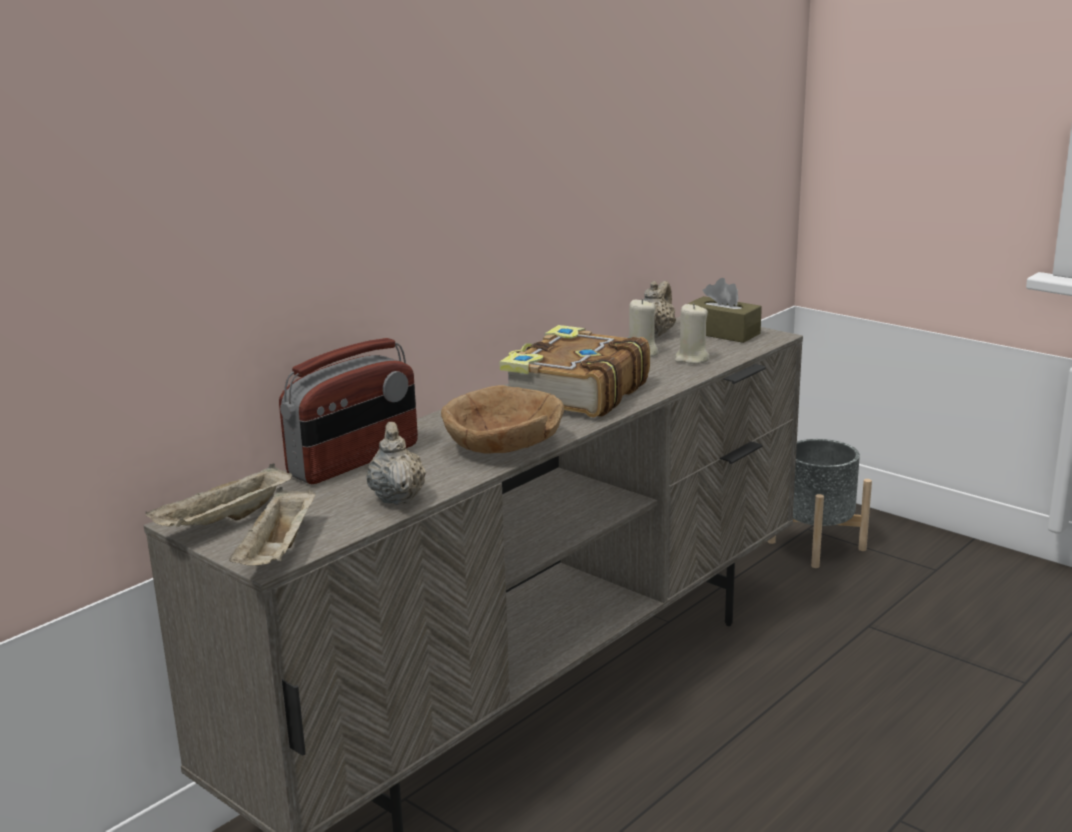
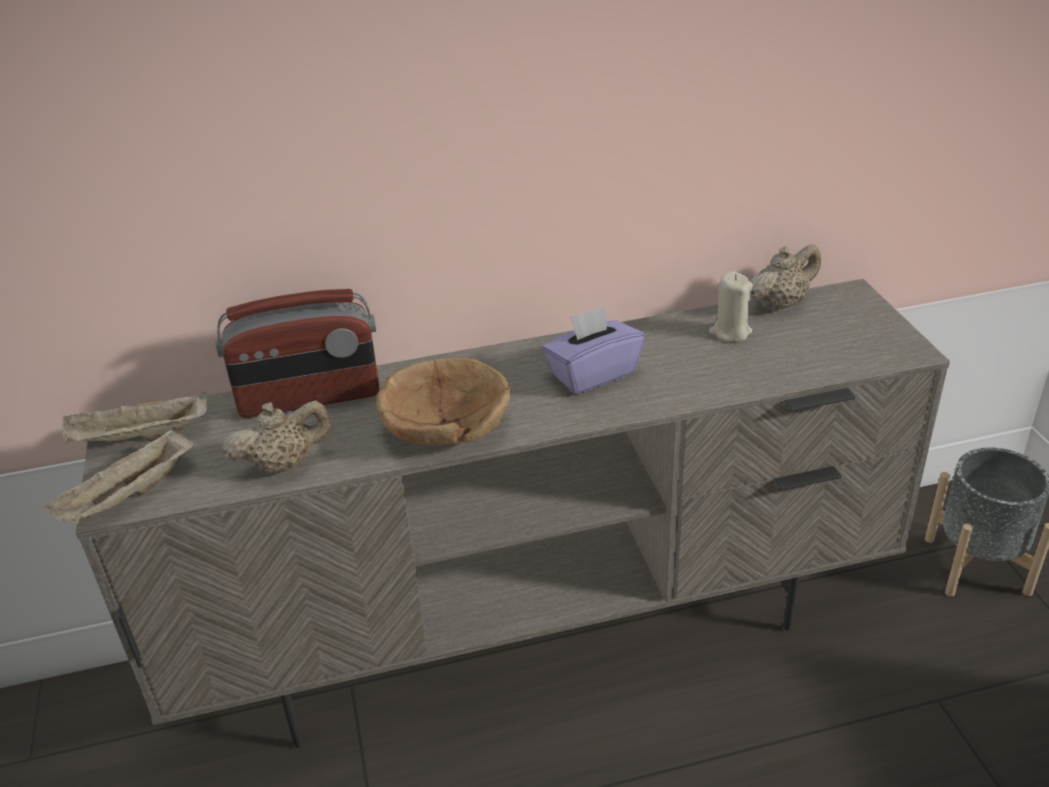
camera: 35 degrees right, 15 degrees up
(397, 497) = (284, 465): beige teapot -> beige teapot turned 45 degrees clockwise
(574, 394) = (592, 374): book -> purple tissue box
(692, 359) = (773, 360): beige candle -> none
(722, 333) = (857, 326): brown tissue box -> none

